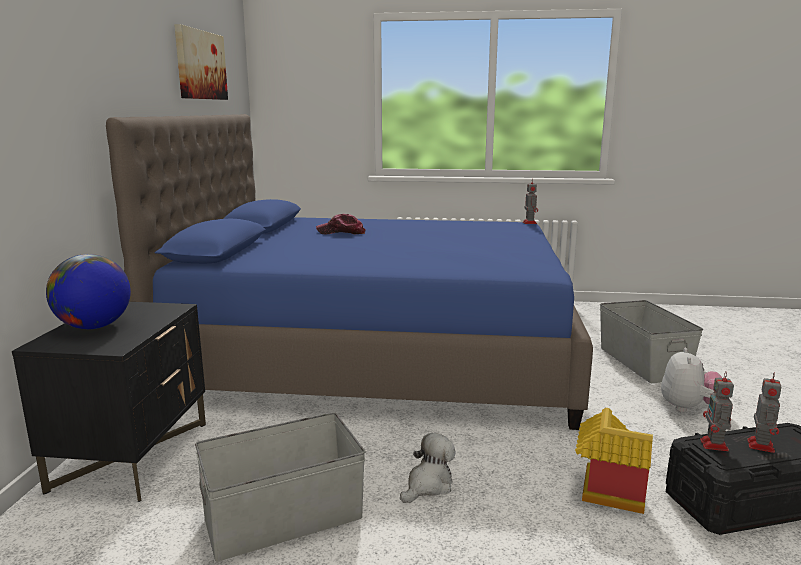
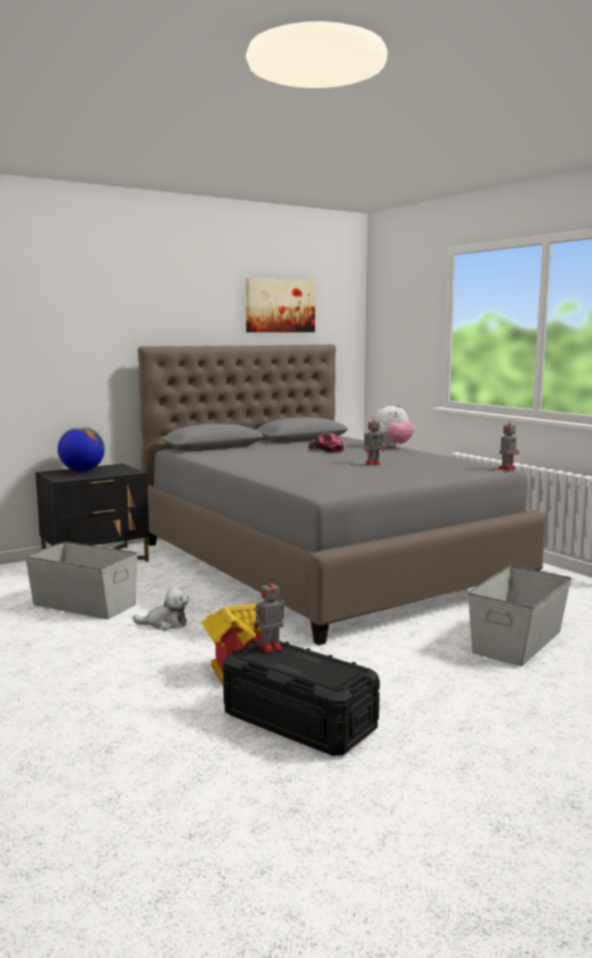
camera: 50 degrees right, 5 degrees down
(377, 353) = (325, 563): blue bed -> grey bed
(689, 408) = (446, 675): plush toy -> plush toy (392, 446)
(760, 445) = (300, 662): toy robot -> toy robot (373, 464)

